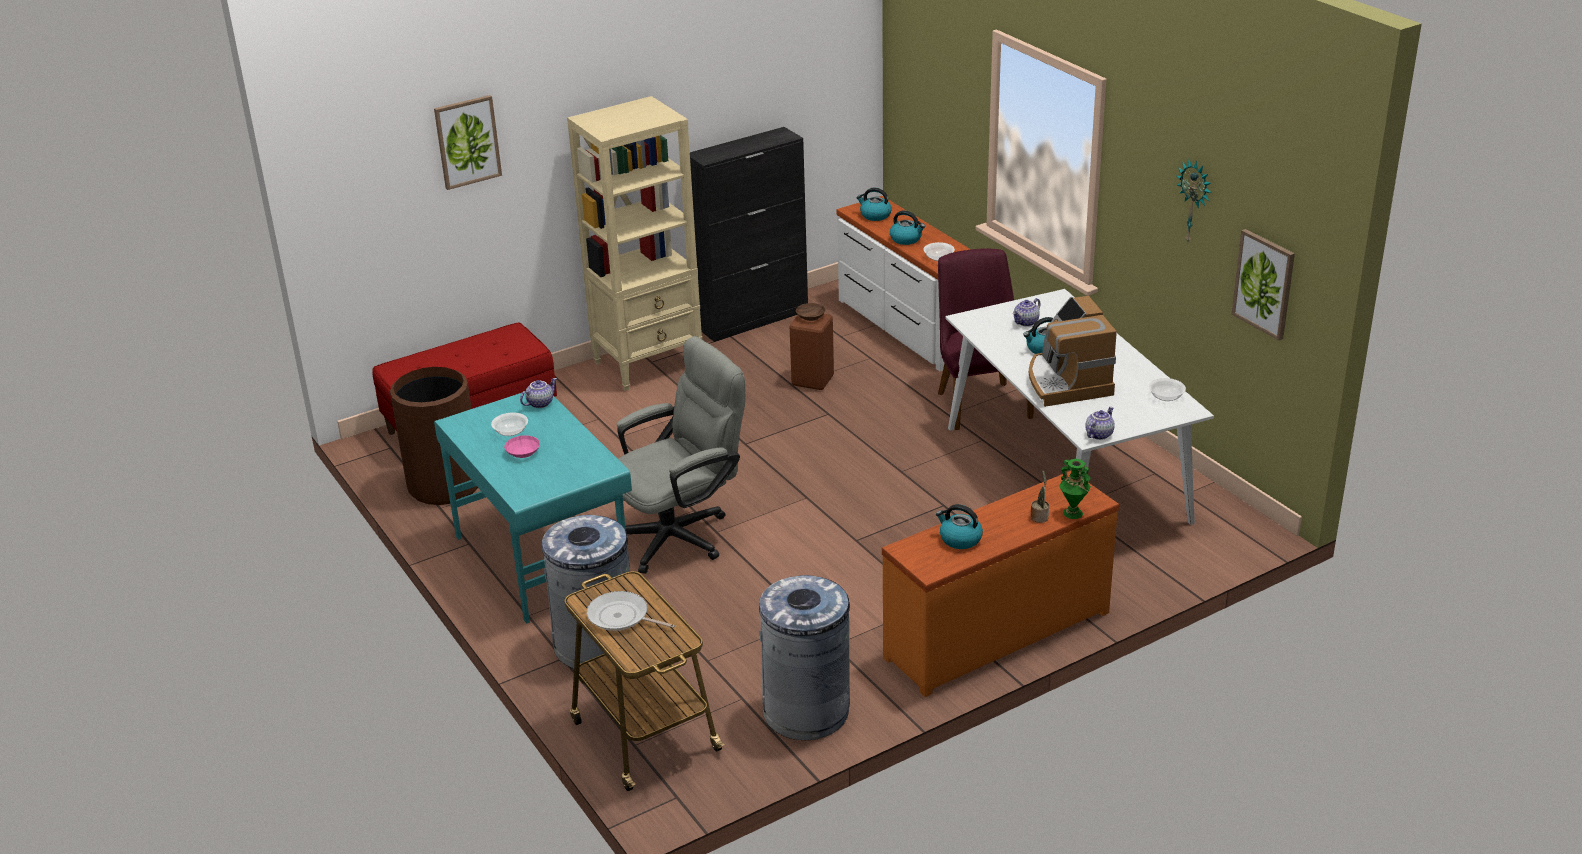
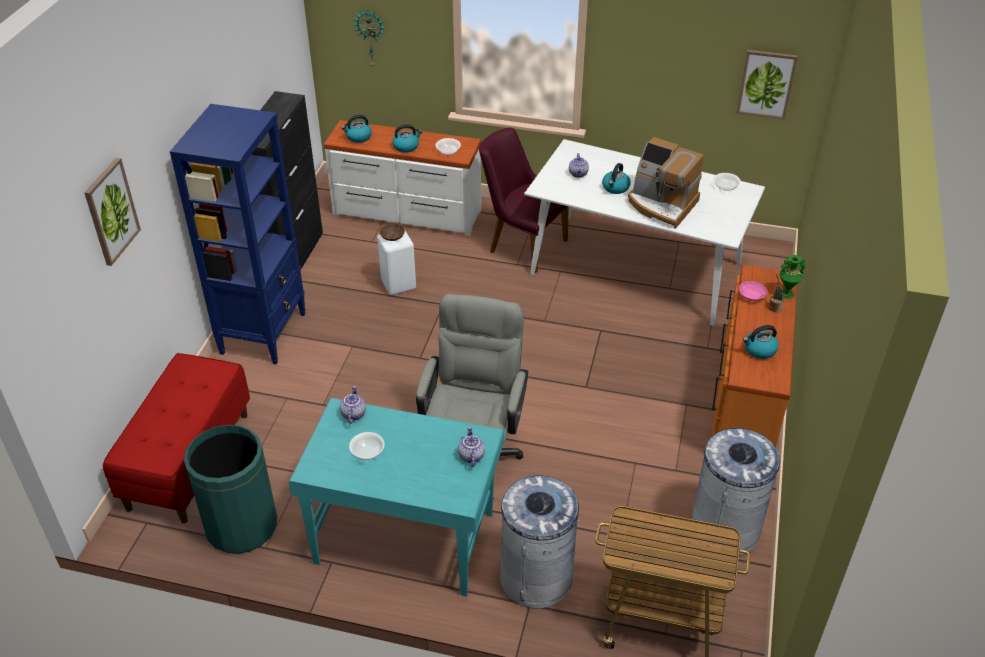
camera: 45 degrees left, 10 degrees up
(445, 485) = (242, 526): brown trash can -> green trash can
(523, 453) = (405, 464): pink bowl -> pink bowl (752, 296)
(621, 617) = (661, 549): frying pan -> none
(649, 364) = (264, 333): beige bookcase -> blue bookcase
(811, 380) = (398, 285): brown stool -> white stool
(1098, 434) = (730, 232): teapot -> teapot (470, 456)
(1194, 201) = (693, 42): wall clock -> wall clock (371, 37)

